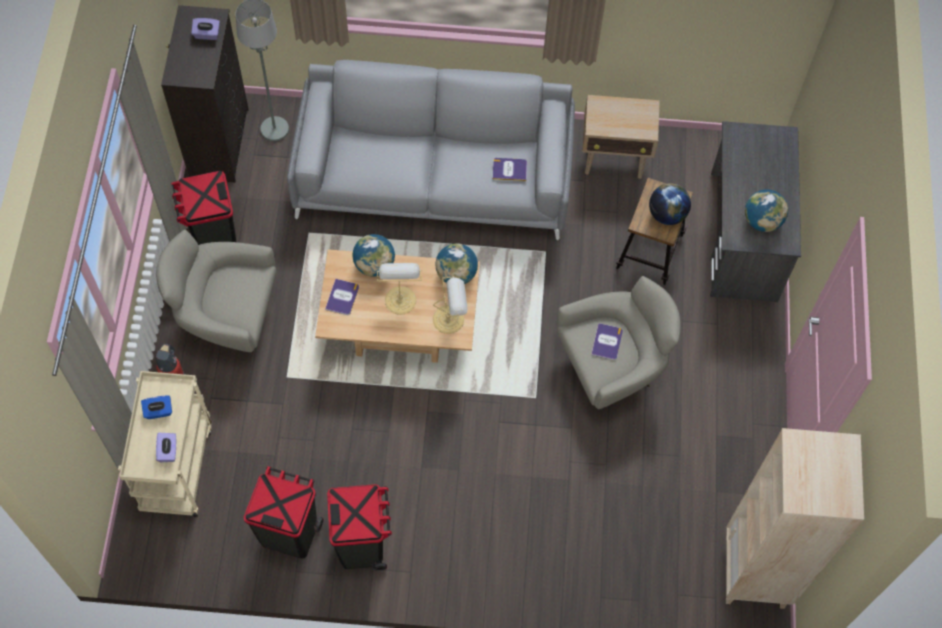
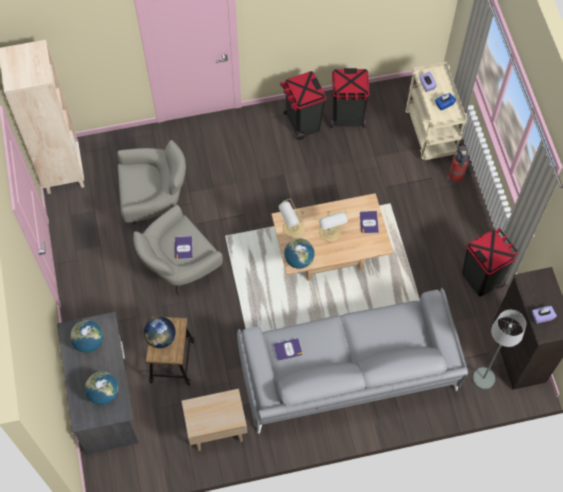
camera: 165 degrees right, 0 degrees up
(227, 319) = (446, 228): grey armchair -> grey armchair (155, 202)
(374, 265) = (357, 250): globe -> globe (103, 393)

